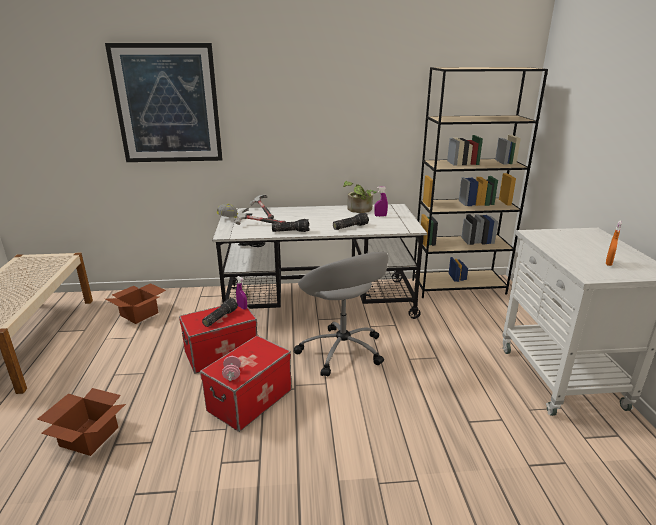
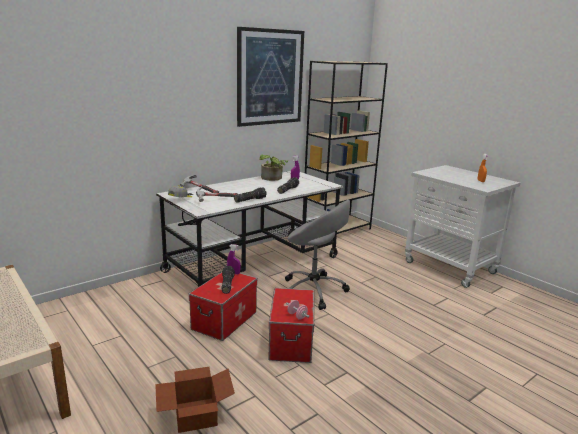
camera: 35 degrees left, 5 degrees down
(140, 314) = (99, 316): cardboard box -> none
(167, 104) = (104, 93): picture -> picture (270, 77)

